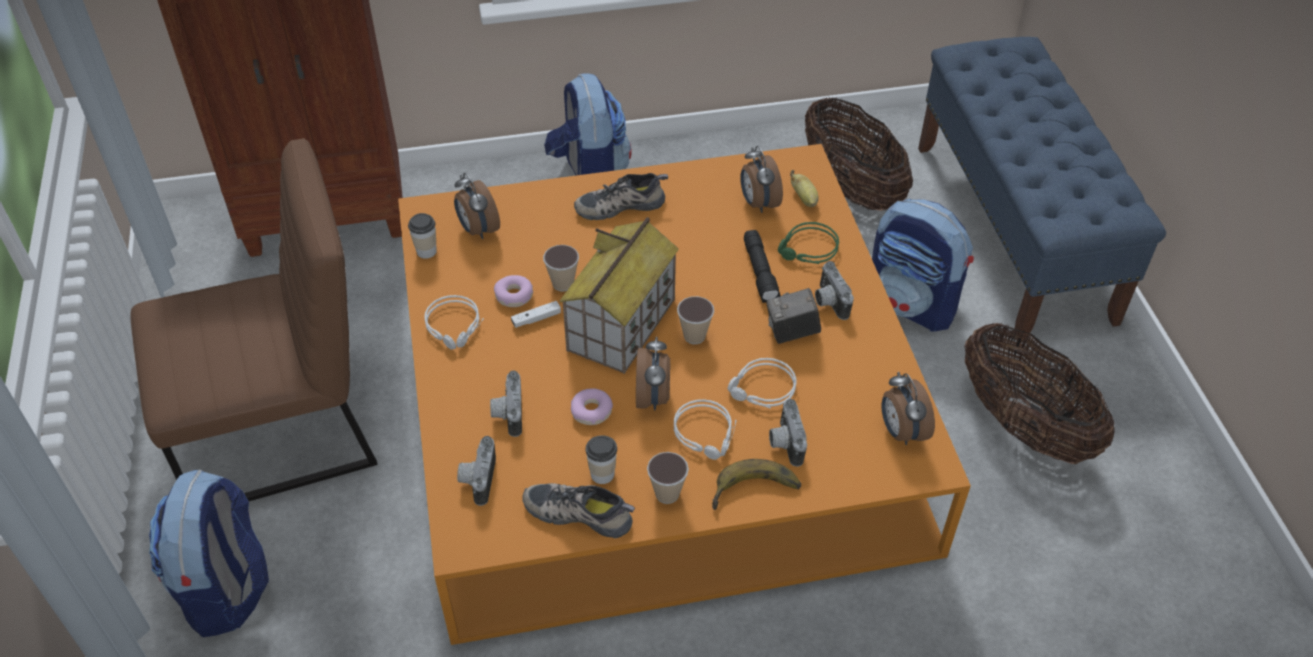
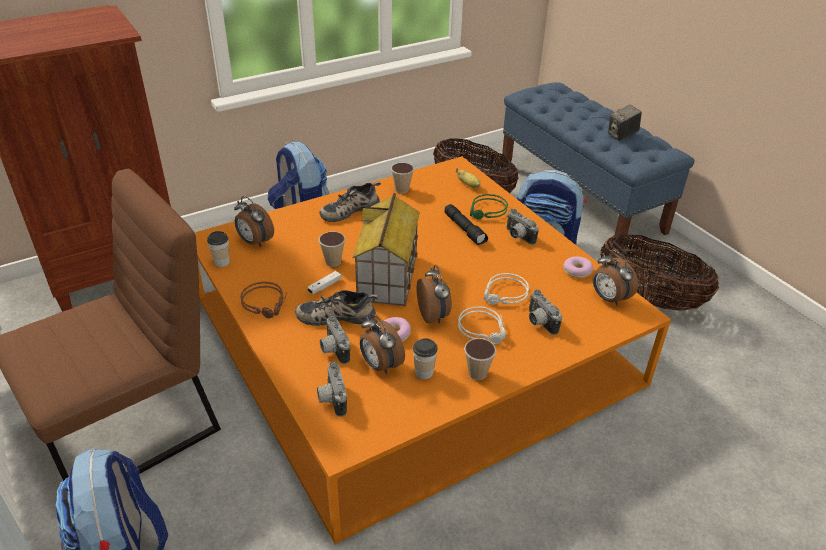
camera: 20 degrees left, 10 degrees down
(455, 327) = (266, 304): grey headphones -> brown headphones
(514, 296) = (301, 276): donut -> donut (577, 271)
(580, 512) = (421, 401): shoe -> shoe (337, 315)
(694, 336) = (442, 273): cup -> cup (402, 189)
(756, 494) = (539, 358): banana -> none
(758, 203) = (441, 193): alarm clock -> alarm clock (380, 365)
(792, 332) = (505, 258): camera -> camera (622, 135)

